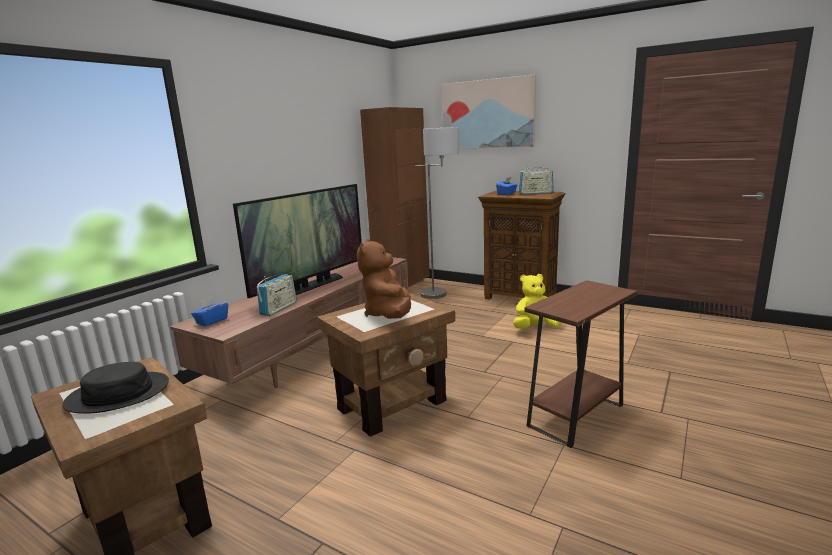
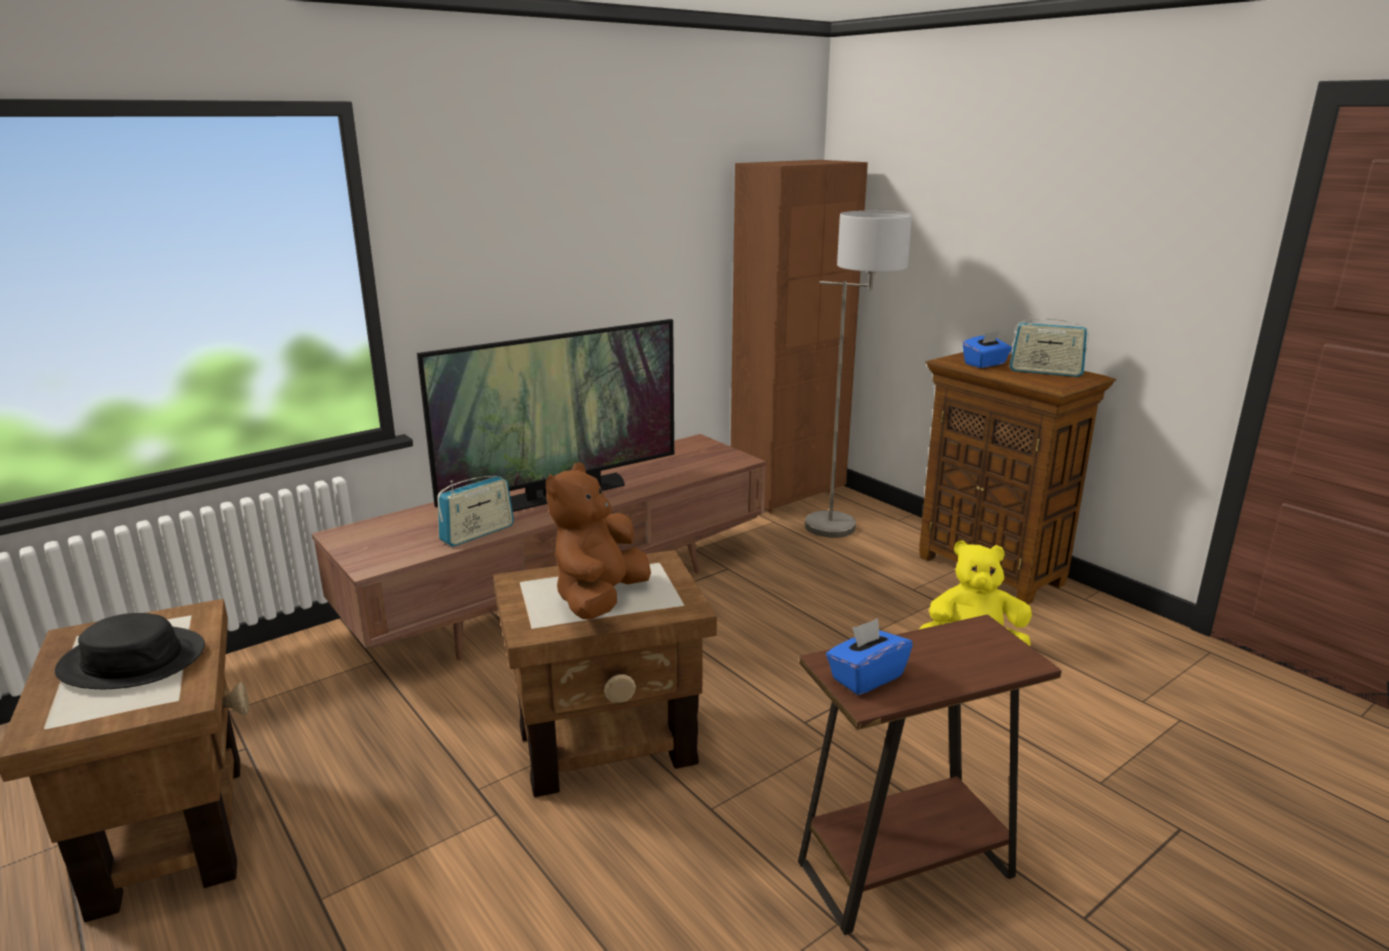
camera: 20 degrees right, 5 degrees up
(212, 321) = (369, 537): blue tissue box -> blue tissue box (866, 677)
(488, 114) = (986, 190): picture -> none

